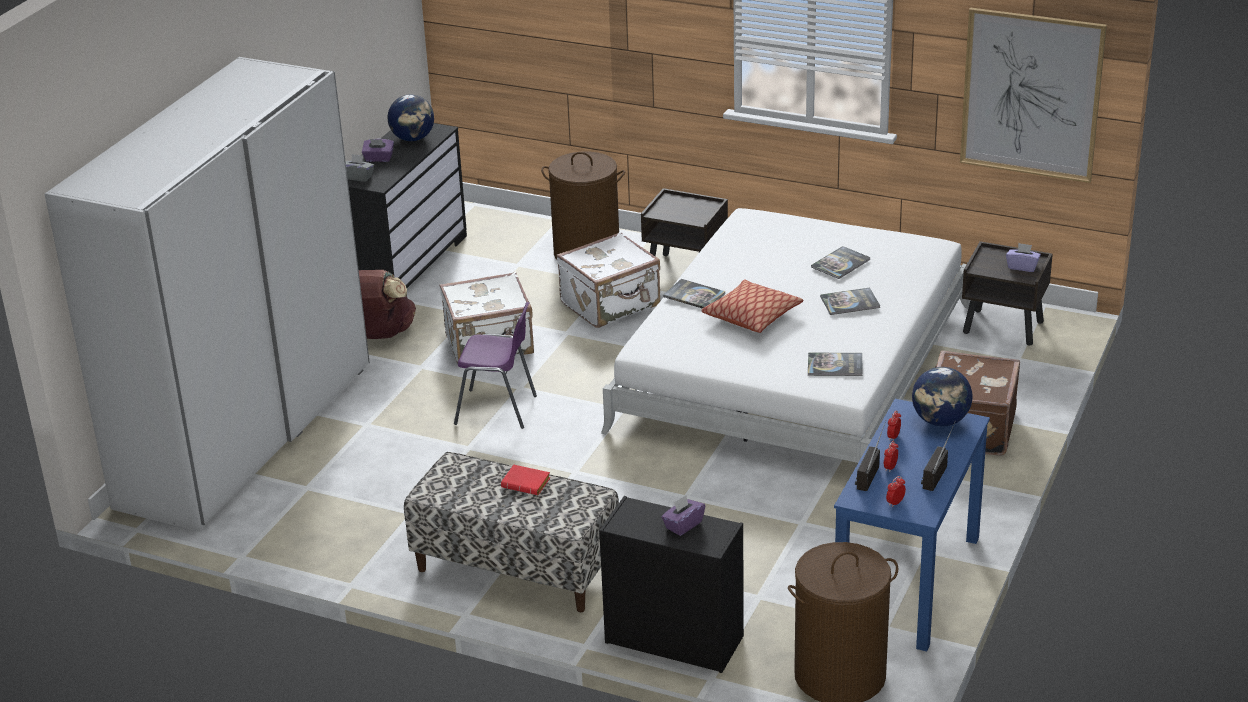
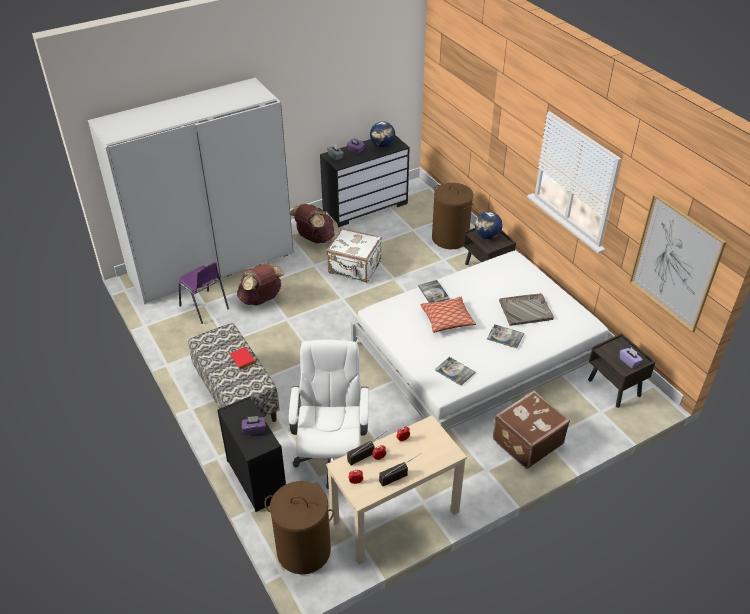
camera: 35 degrees right, 10 degrees up
(394, 442) = (261, 300): none -> brown backpack
(498, 410) = (320, 305): purple chair -> purple chair (205, 308)
(611, 305) = (430, 273): white suitcase -> none
(743, 564) = (331, 455): none -> white office chair
(840, 263) = (526, 310): book -> grey tray
(907, 582) = (394, 516): blue desk -> beige desk
(940, 421) = (438, 444): globe -> globe (487, 236)

